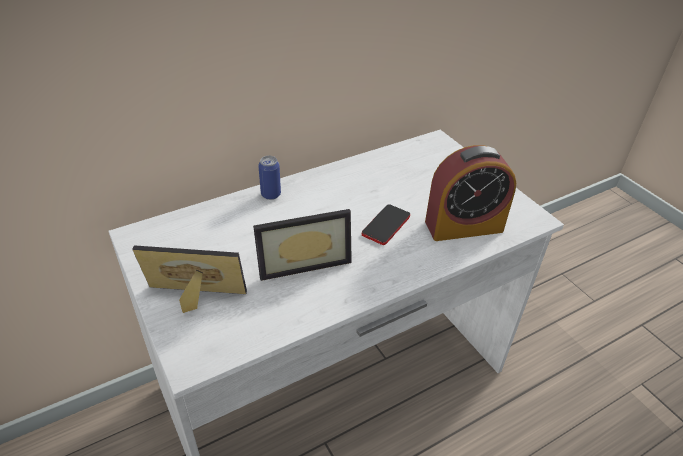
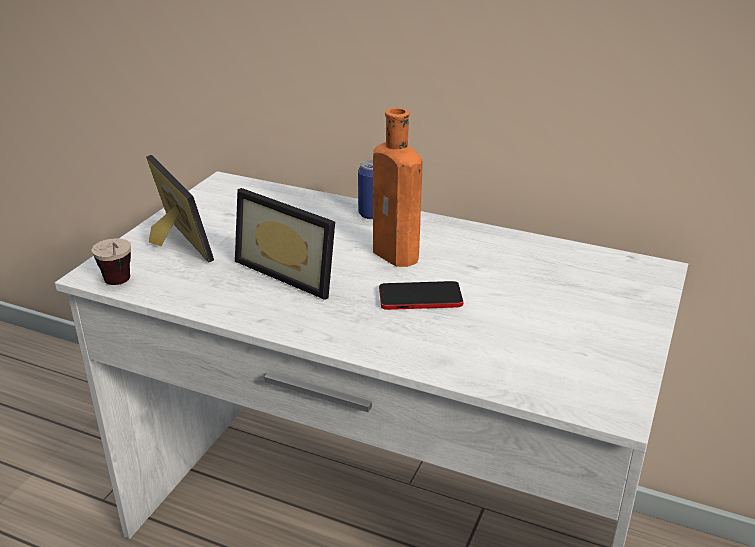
camera: 55 degrees right, 10 degrees down
(227, 355) = (120, 286): none -> cup
(332, 210) = (398, 256): none -> orange bottle
(464, 226) = (501, 352): alarm clock -> none

